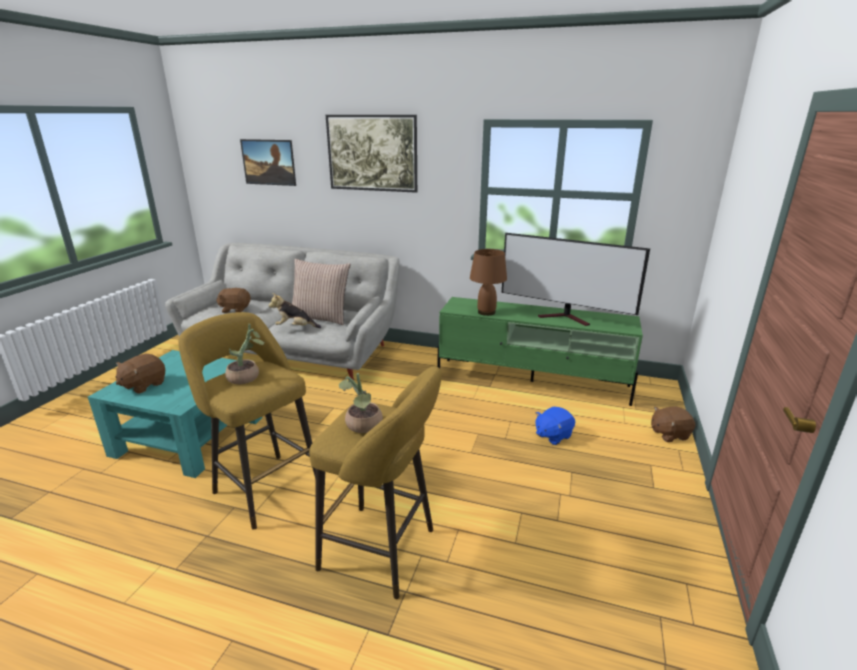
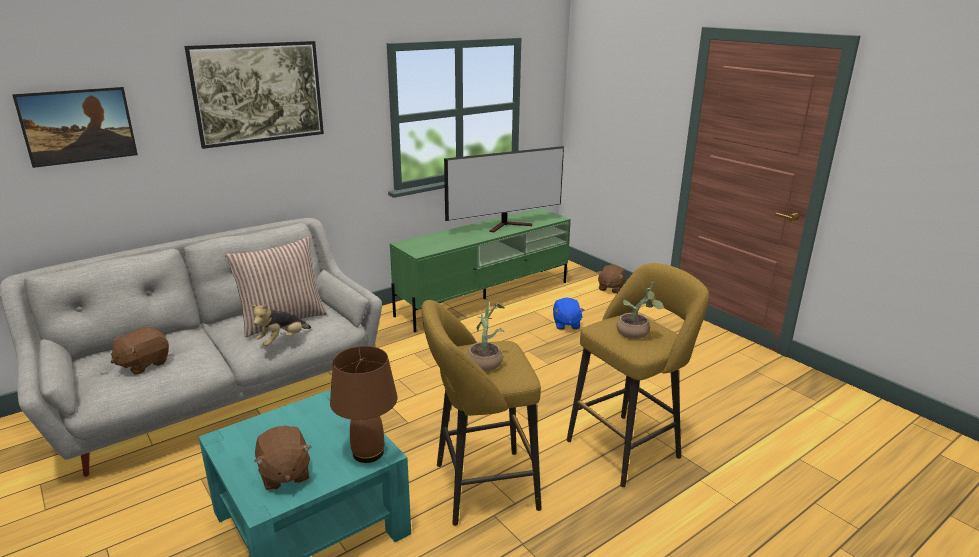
camera: 55 degrees left, 0 degrees up
(486, 312) = (450, 244): brown table lamp -> brown table lamp (367, 453)

